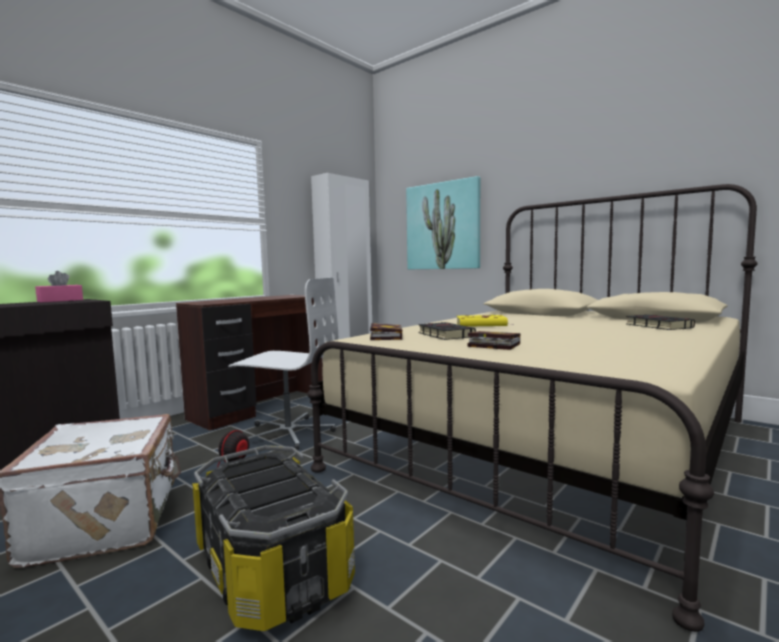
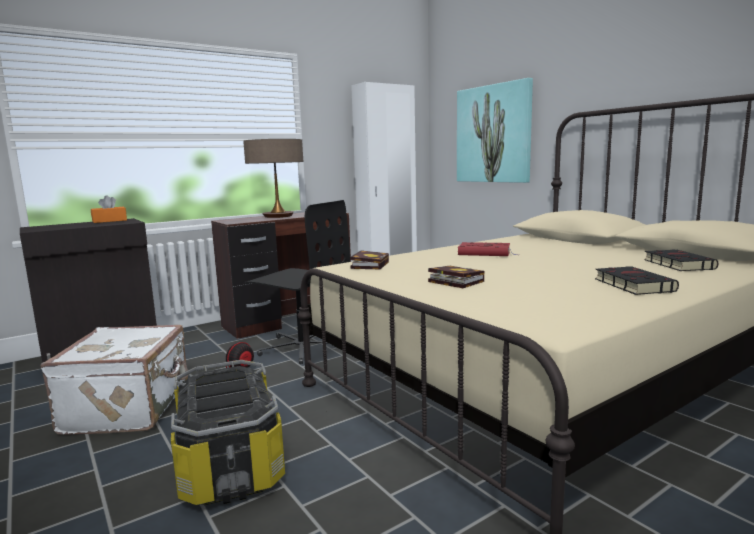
camera: 15 degrees right, 5 degrees up
(60, 300) = (109, 221): pink tissue box -> orange tissue box
(249, 298) = (278, 216): none -> table lamp
(288, 433) = (301, 347): white office chair -> black office chair
(444, 335) = (427, 265): black book -> black book (631, 285)
(482, 324) = (486, 253): yellow book -> red book

